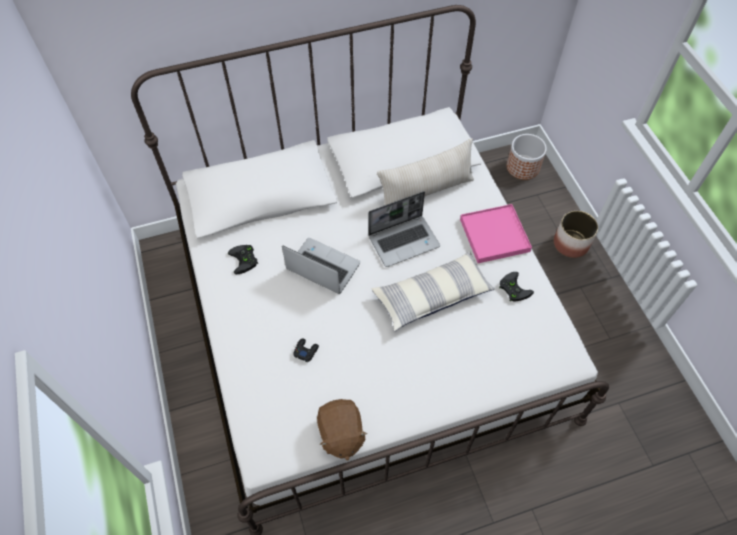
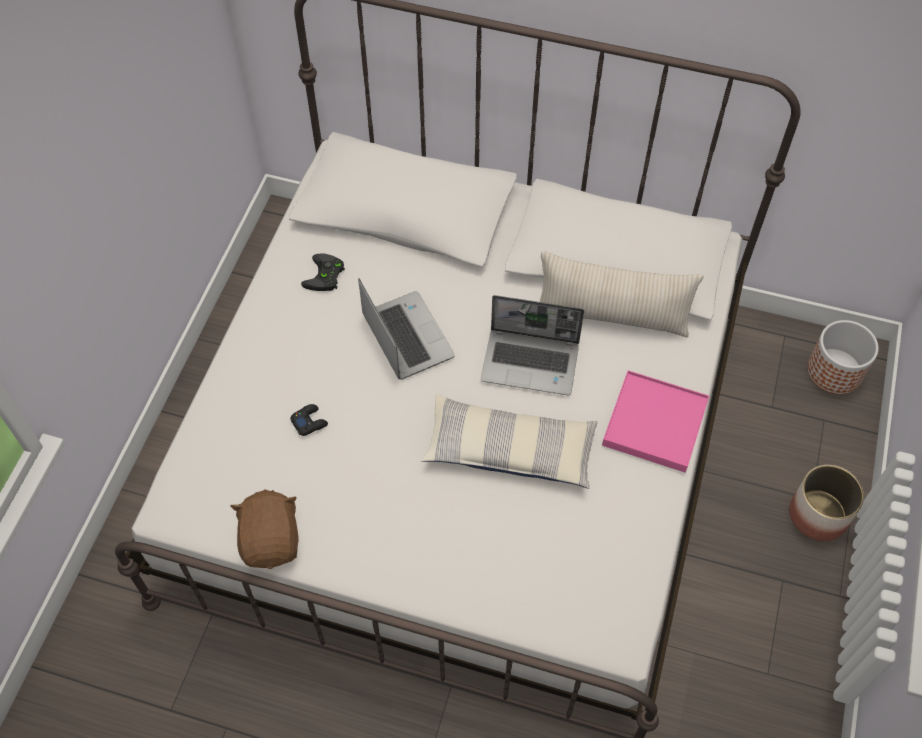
camera: 35 degrees right, 0 degrees up
(341, 434) = (272, 540): brown plush toy -> brown plush toy turned 150 degrees clockwise
(513, 288) = (621, 504): black game controller -> none

